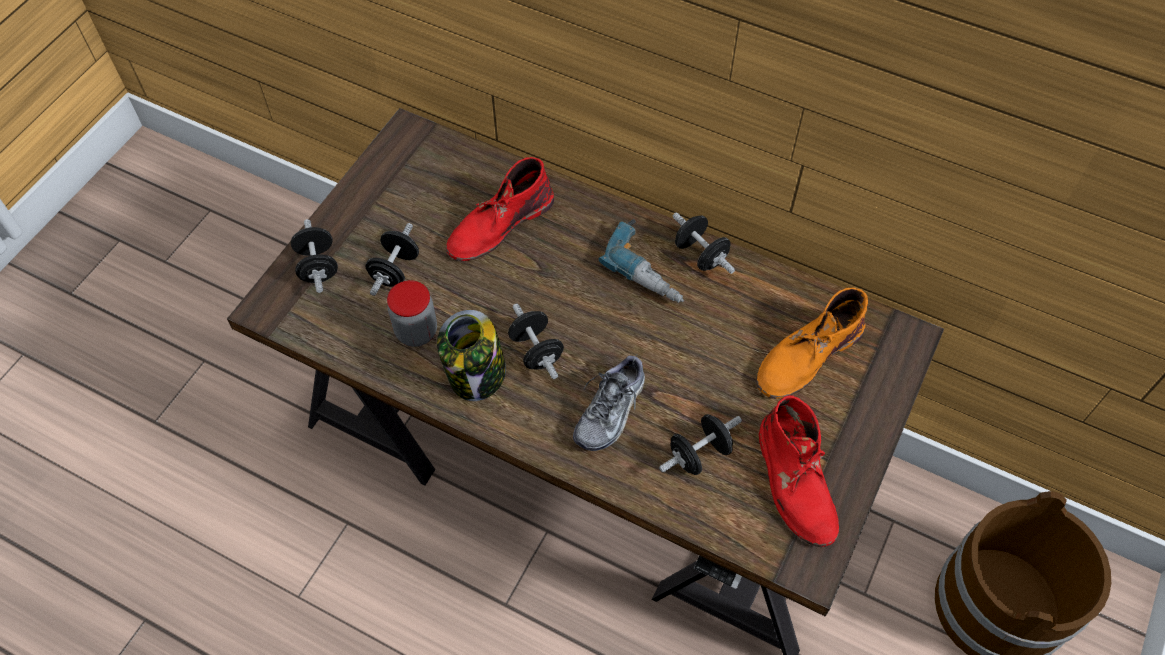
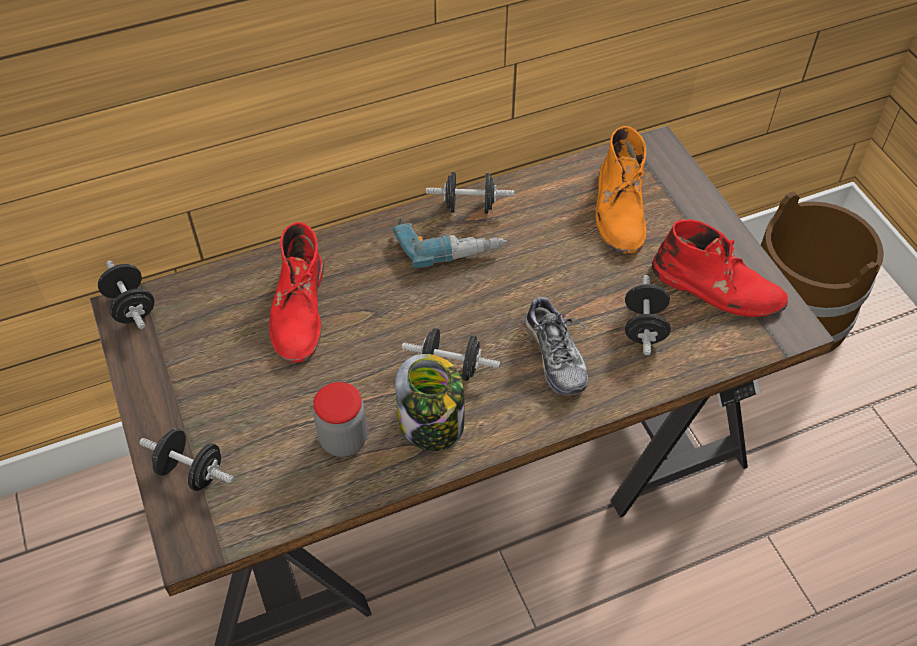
camera: 50 degrees left, 5 degrees down
(395, 270) = (262, 414): black dumbbell -> black dumbbell (131, 307)

